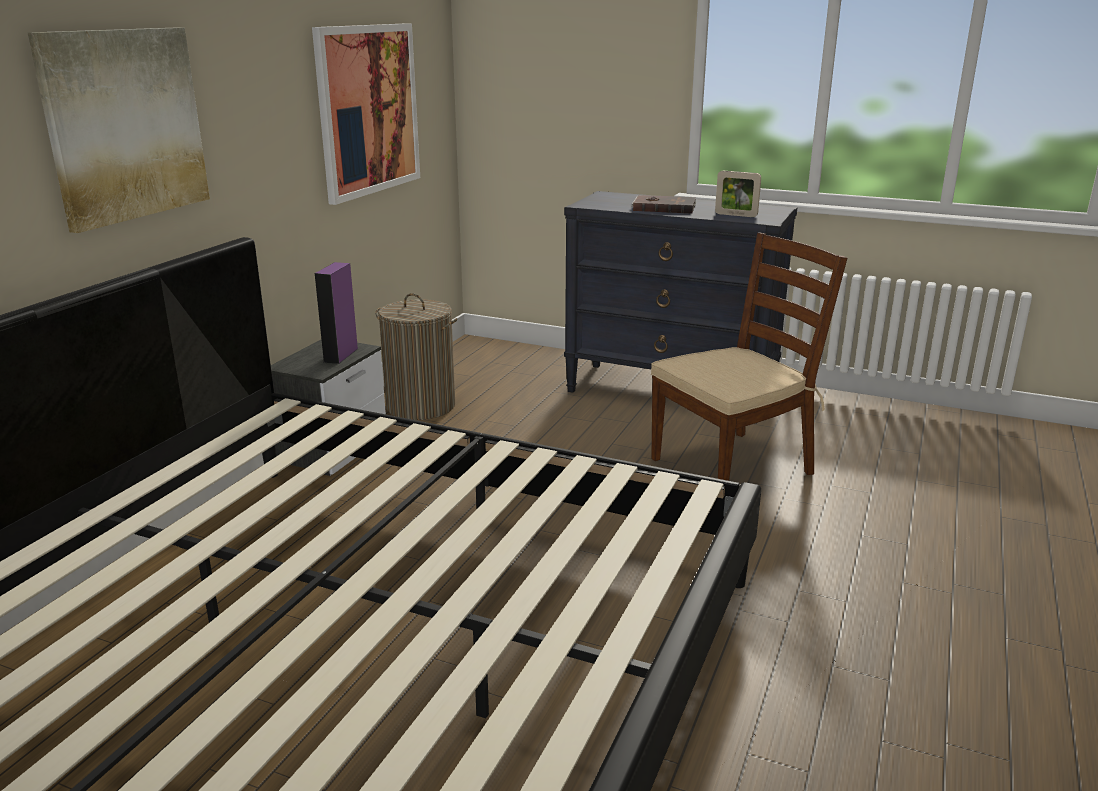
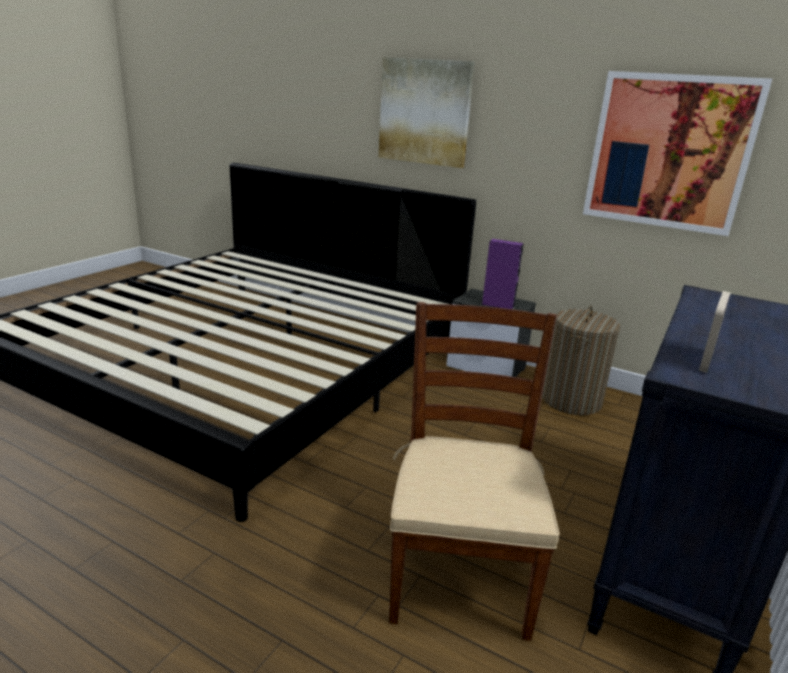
camera: 95 degrees right, 0 degrees up
(664, 207) = (724, 327): brown book -> none
(732, 465) = (459, 571): brown chair -> brown chair turned 150 degrees counterclockwise

